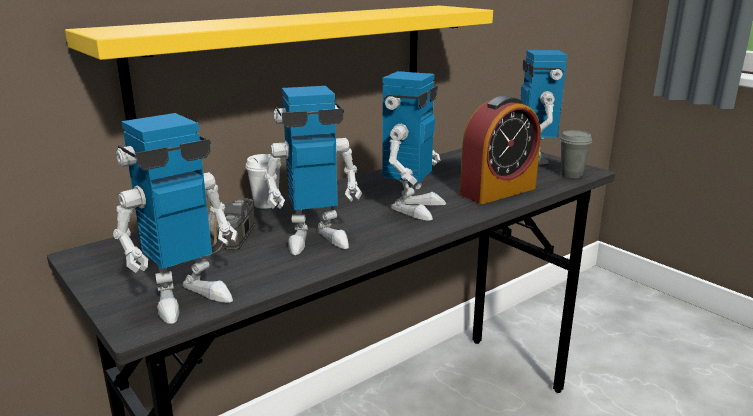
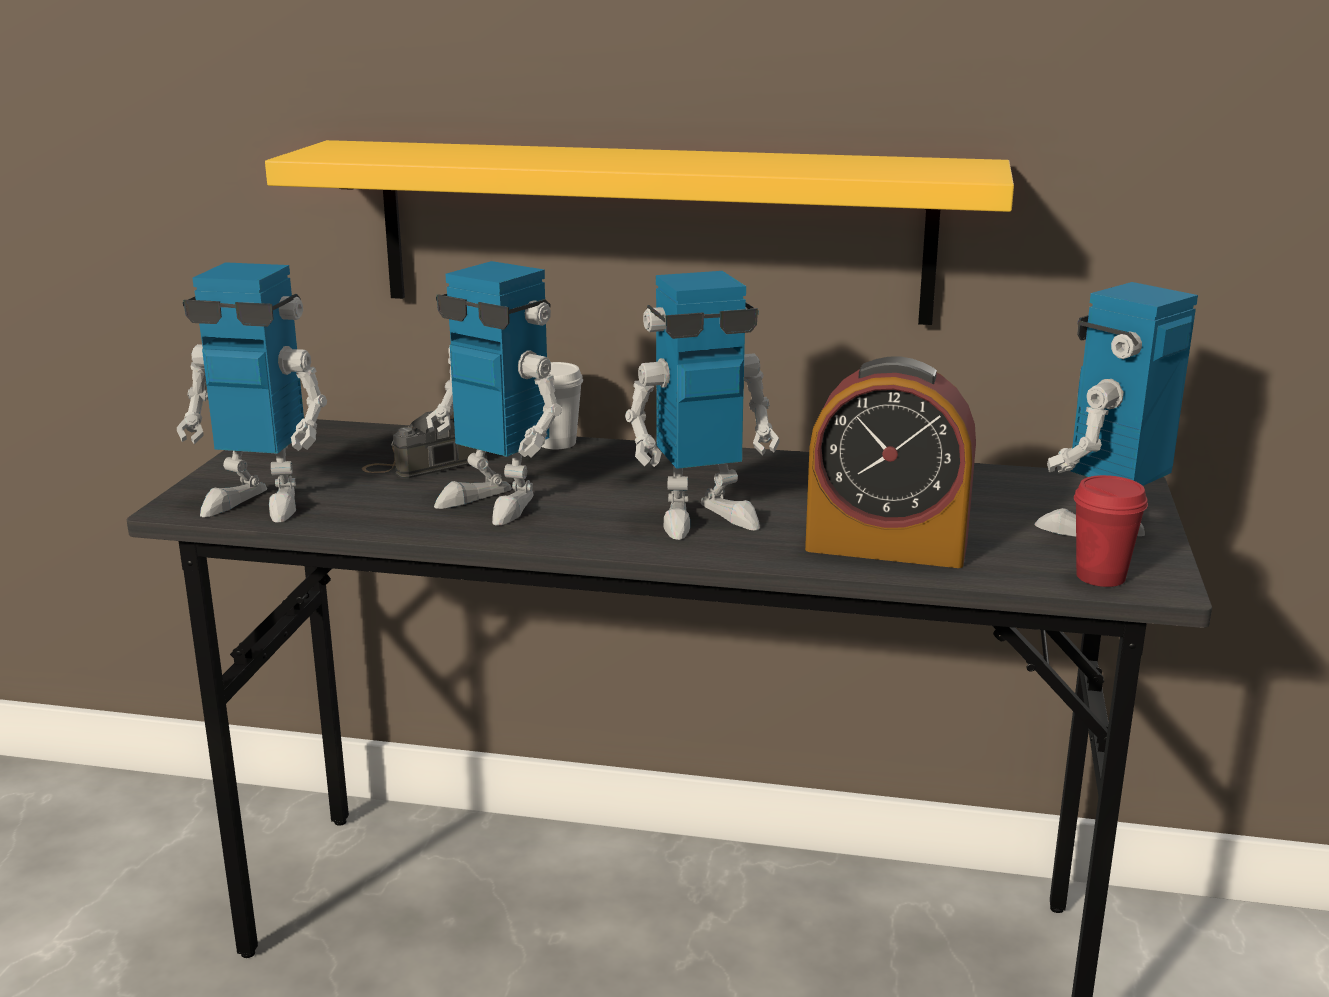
camera: 50 degrees right, 0 degrees up
(571, 175) = (1100, 577): grey cup -> red cup

